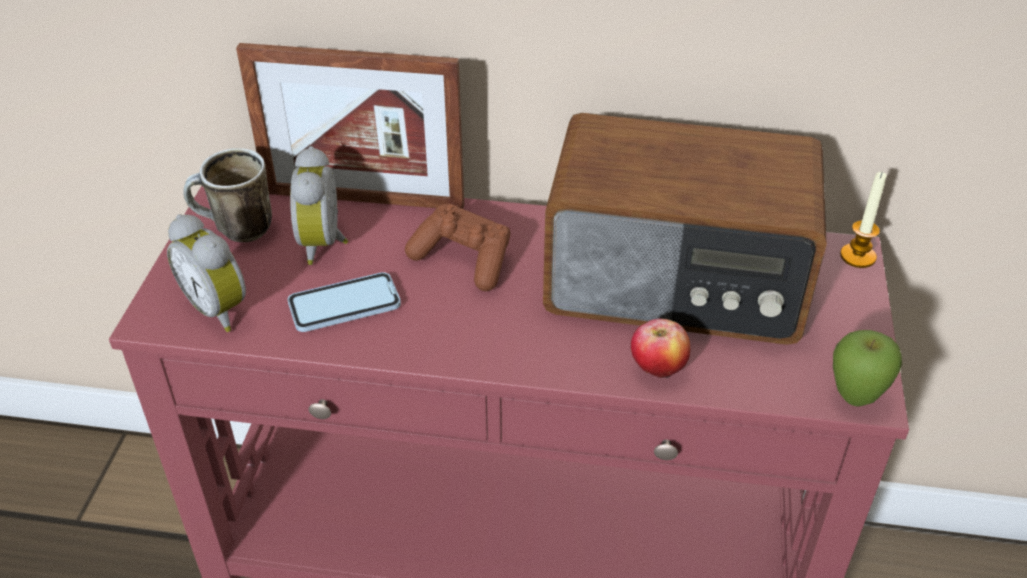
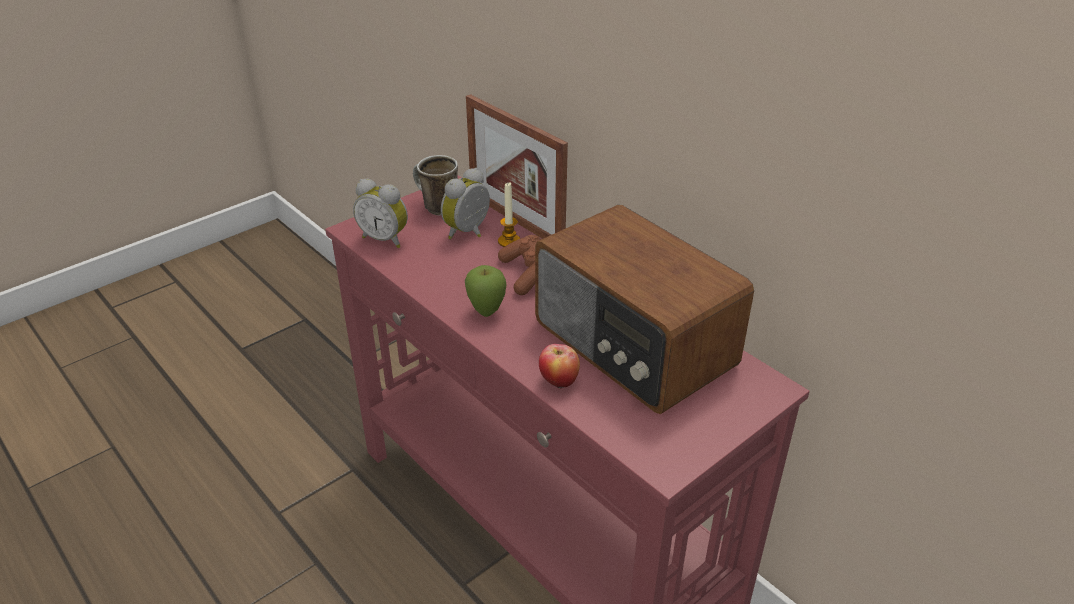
camera: 40 degrees right, 5 degrees down
(221, 308) = (385, 239): alarm clock -> alarm clock turned 60 degrees counterclockwise
(344, 305) = (442, 265): phone -> none
(854, 398) = (656, 463): apple -> apple (486, 312)
(857, 256) = (775, 393): candle -> candle (509, 241)

